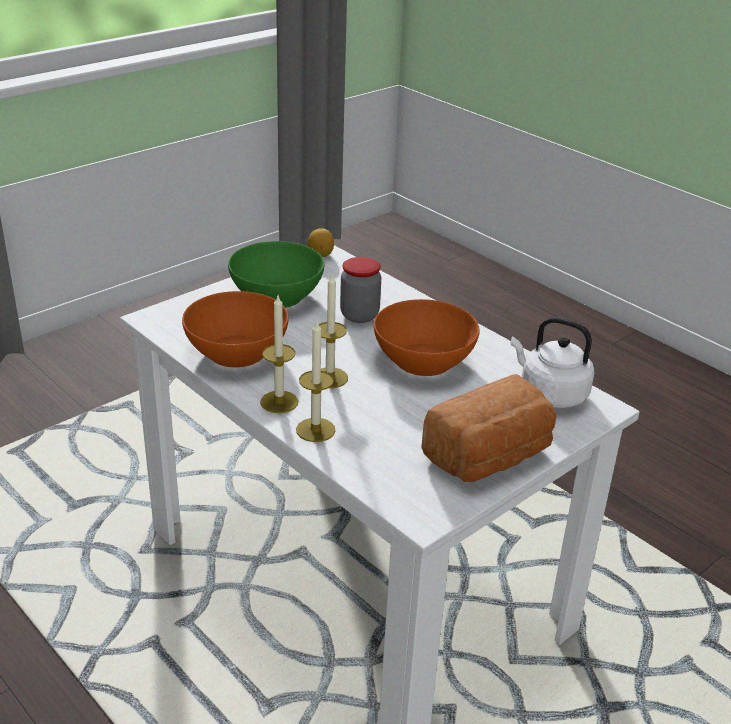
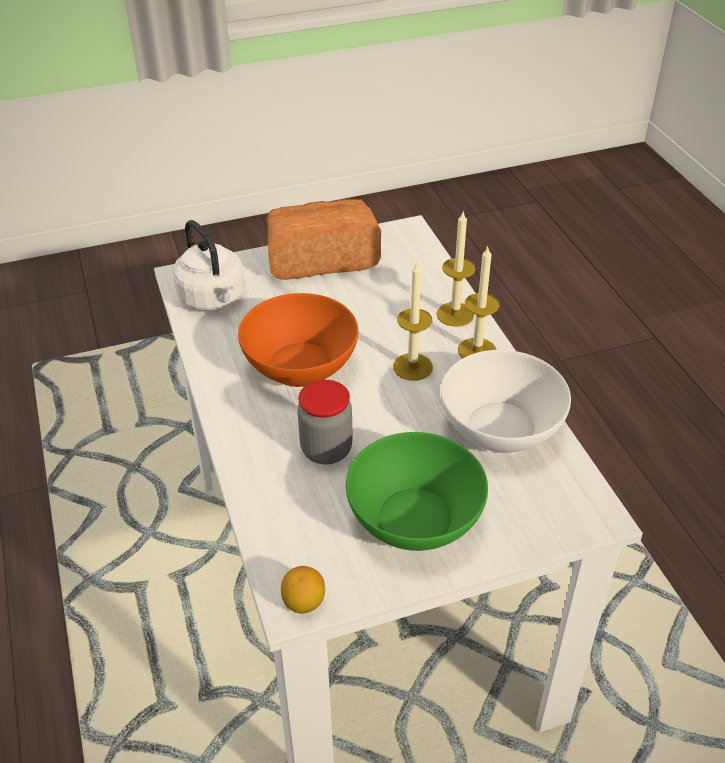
camera: 155 degrees left, 10 degrees up
(236, 352) = (501, 428): orange bowl -> white bowl

